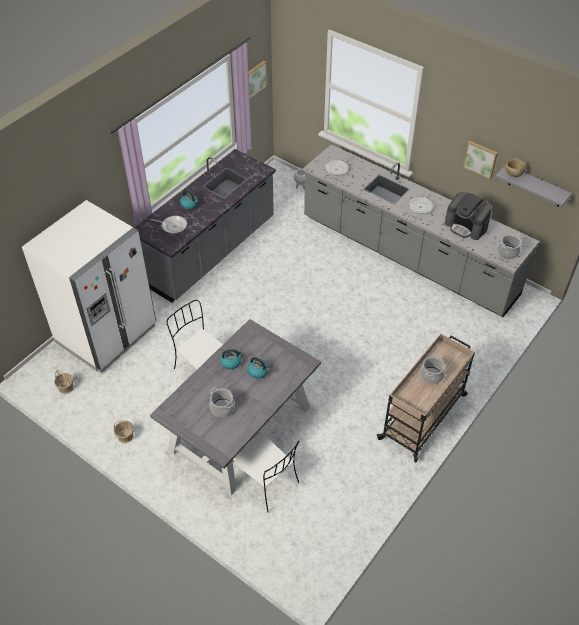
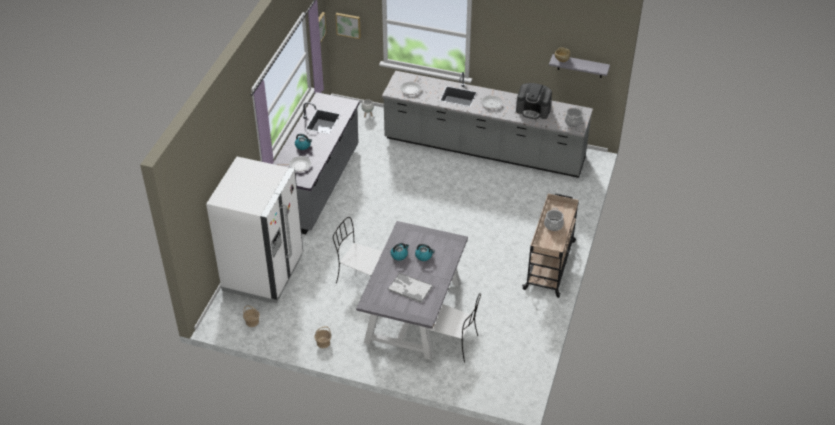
camera: 20 degrees left, 5 degrees down
(222, 407) = (409, 288): cooking pot -> tray
(480, 159) = (531, 54): picture -> picture (348, 25)

